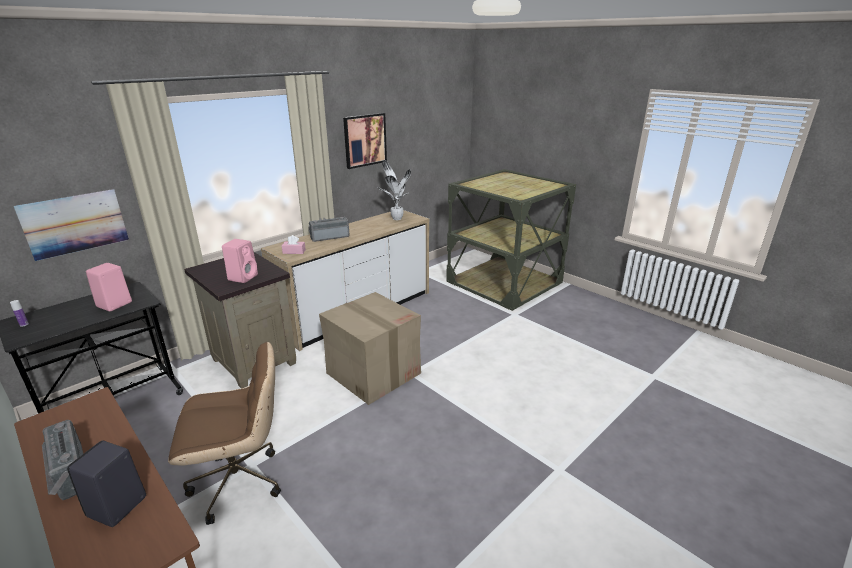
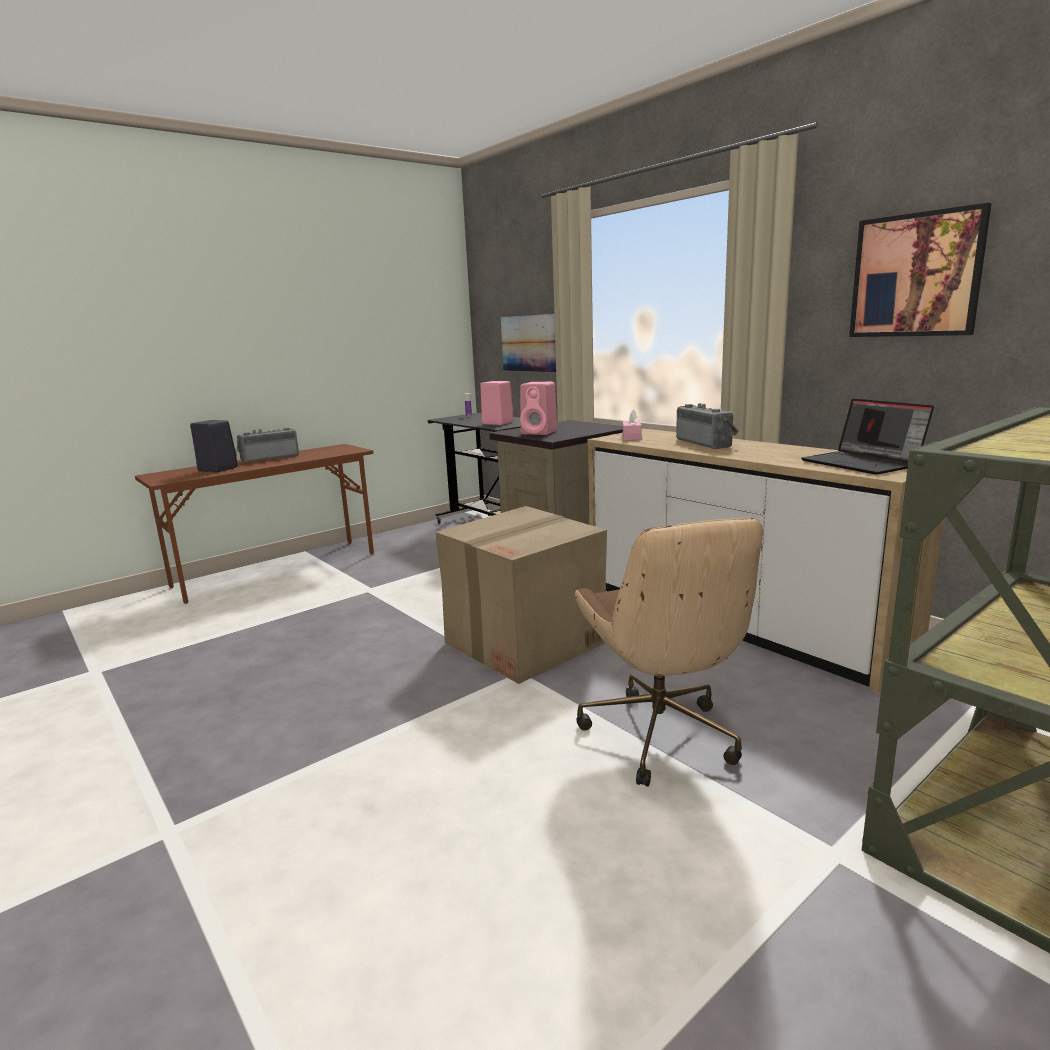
camera: 95 degrees right, 10 degrees down
(241, 483) = (346, 588): brown office chair -> brown office chair (660, 740)
(396, 218) = (863, 463): potted plant -> laptop

